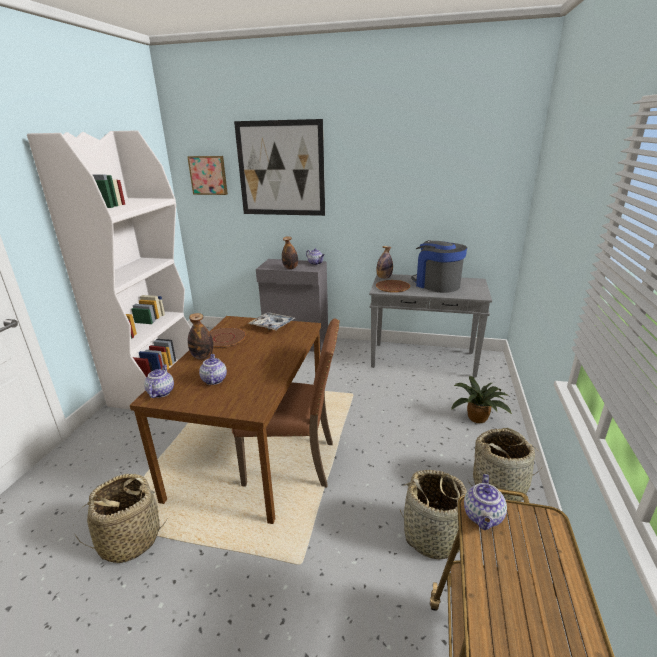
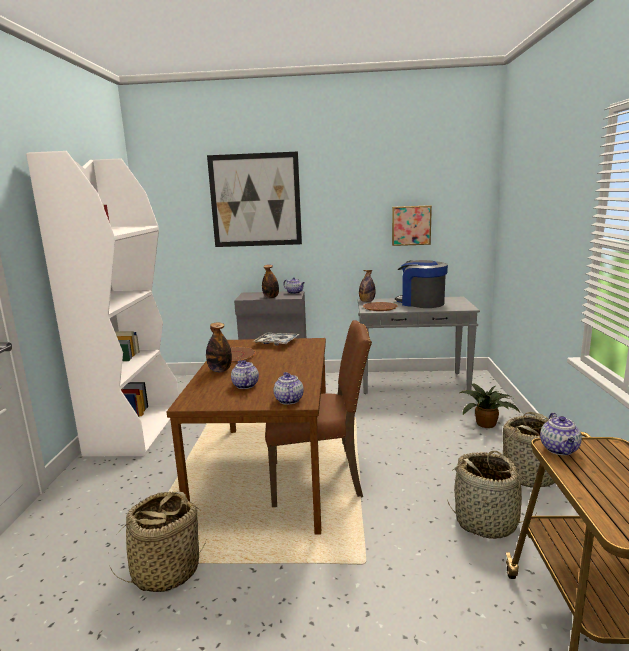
camera: 10 degrees left, 10 degrees down
(161, 392) = (194, 399): teapot -> teapot (288, 400)
(208, 175) = (177, 209): picture -> picture (411, 225)

